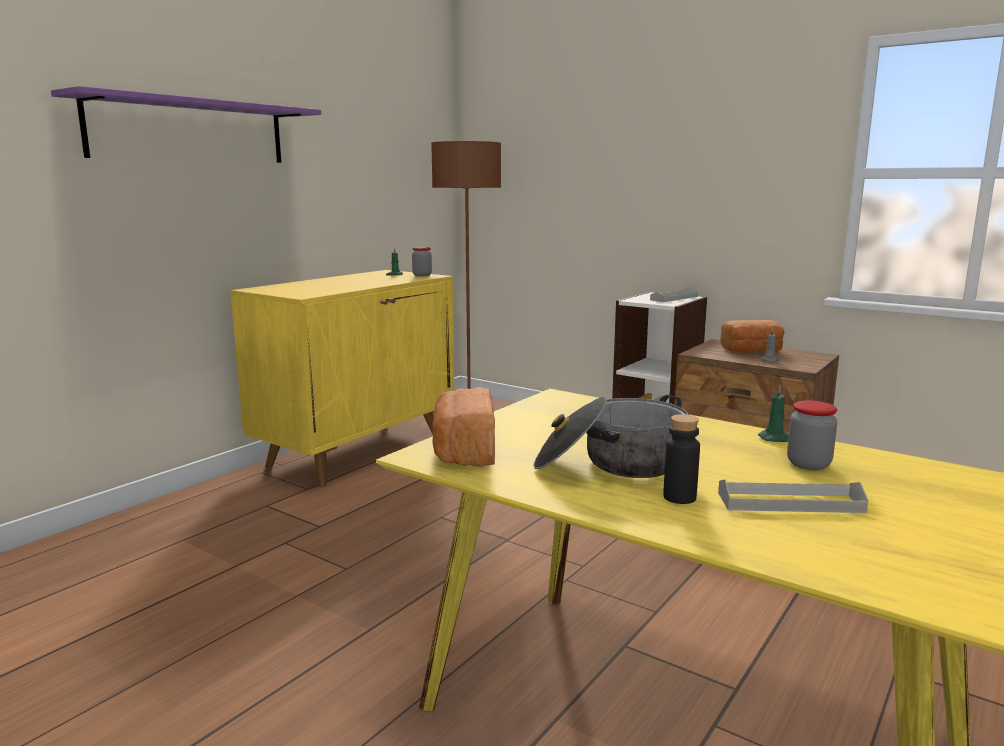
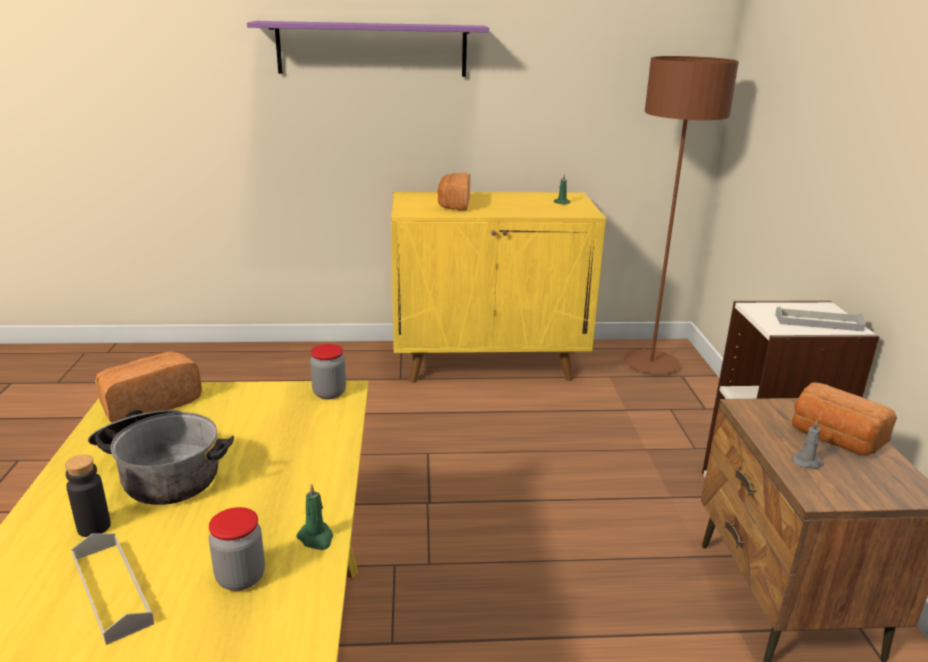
camera: 50 degrees right, 10 degrees up
(321, 287) = (453, 204): none -> bread
(422, 275) = (580, 210): jar -> jar (329, 393)

